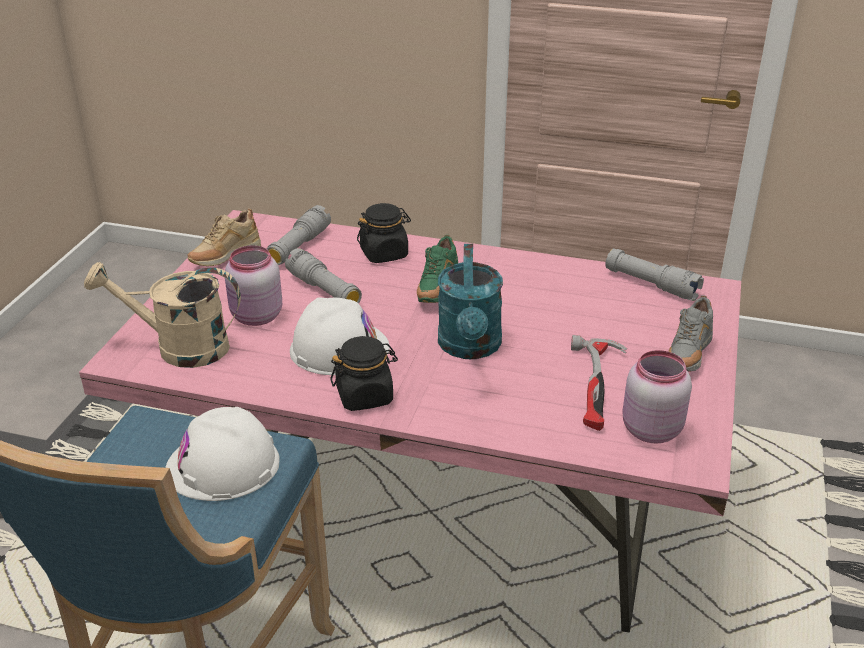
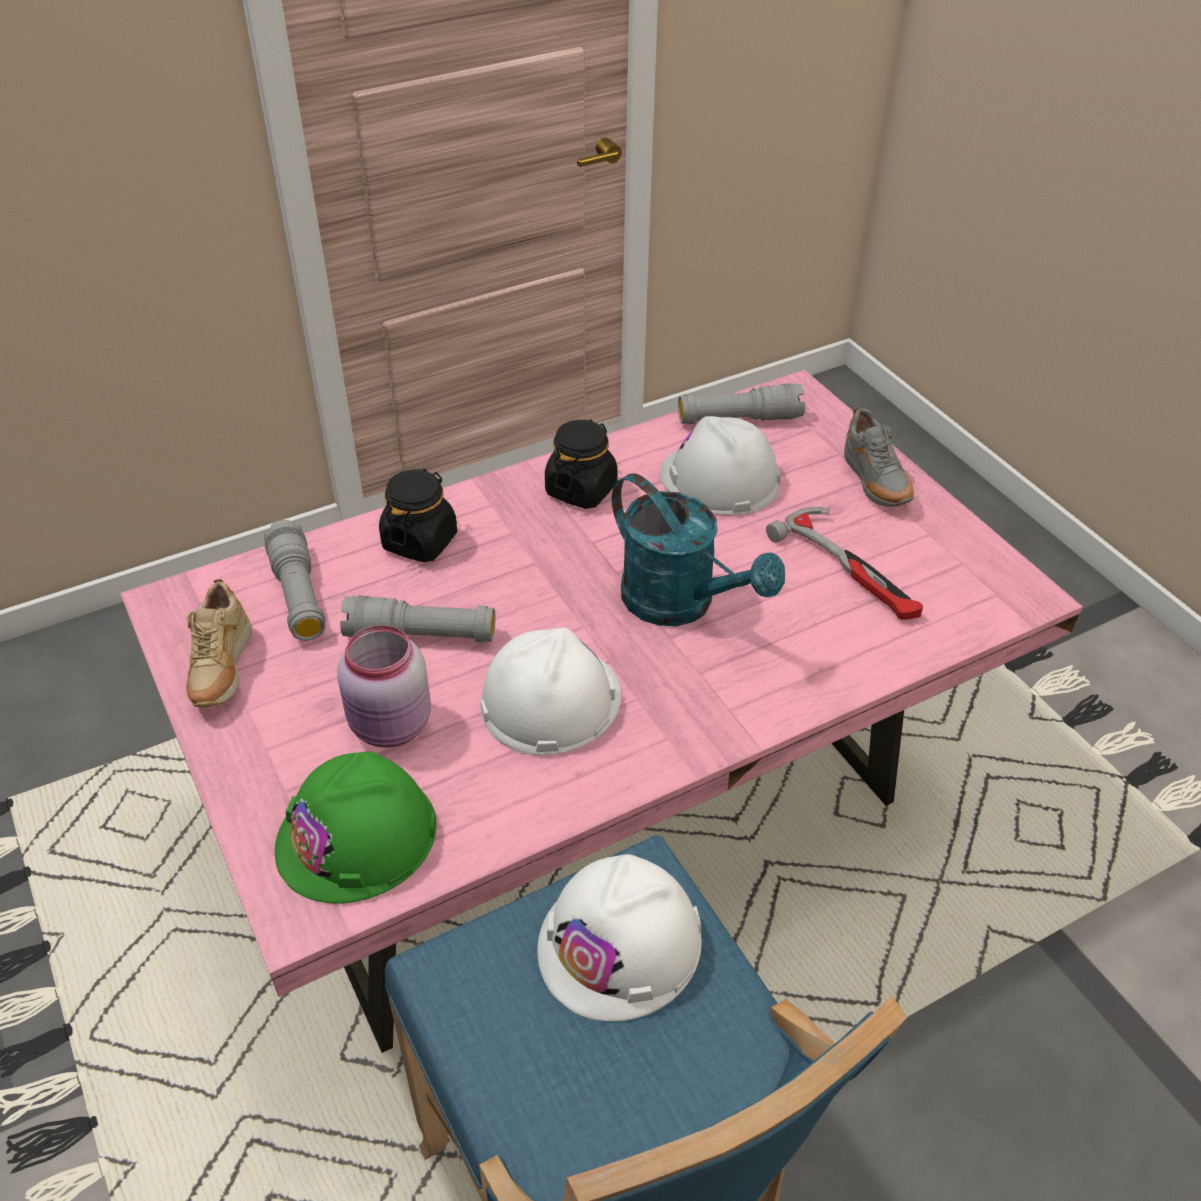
camera: 45 degrees left, 10 degrees up
(179, 347) = (357, 836): beige watering can -> green hard hat
(365, 396) = (663, 738): black jar -> black jar (581, 489)
(437, 291) = (549, 555): green shoe -> none
(589, 306) = (719, 479): none -> white hard hat
(649, 429) = (949, 585): pink jar -> none

